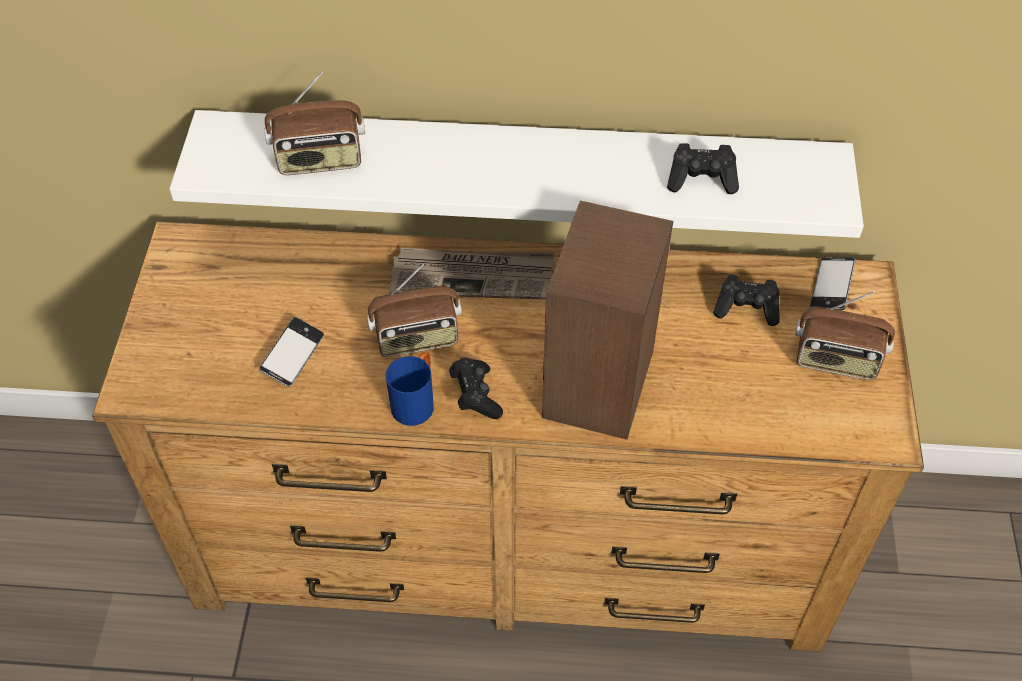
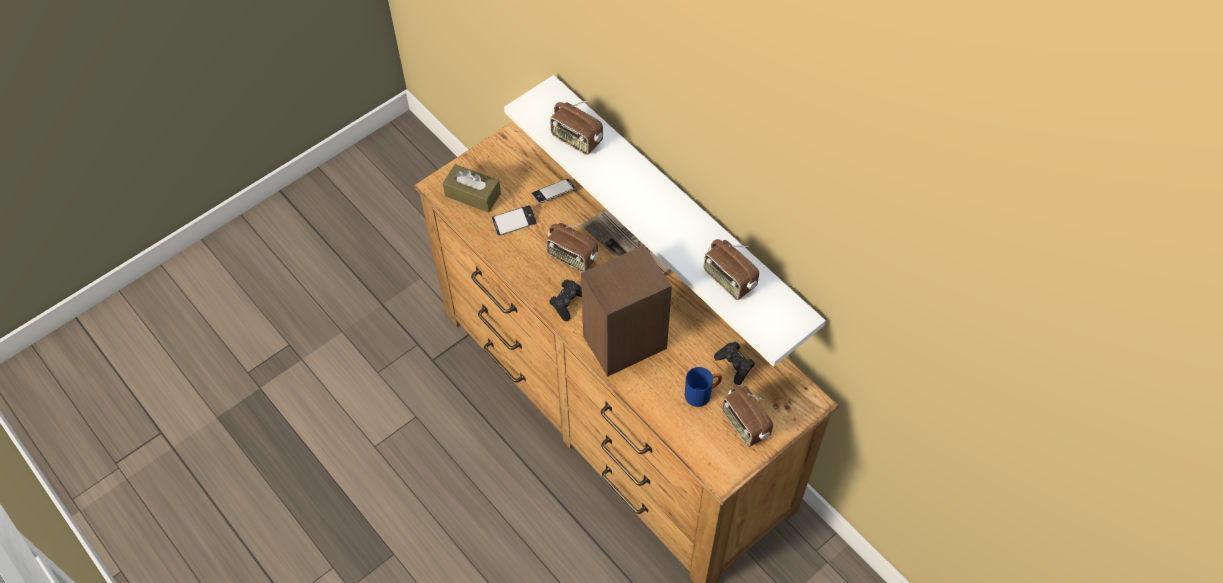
camera: 45 degrees right, 5 degrees up
(195, 364) = (473, 194): none -> brown tissue box
(416, 401) = (541, 285): blue mug -> blue mug (702, 393)
(701, 180) = (728, 280): black game controller -> radio
(831, 287) = (788, 390): phone -> phone (553, 193)

